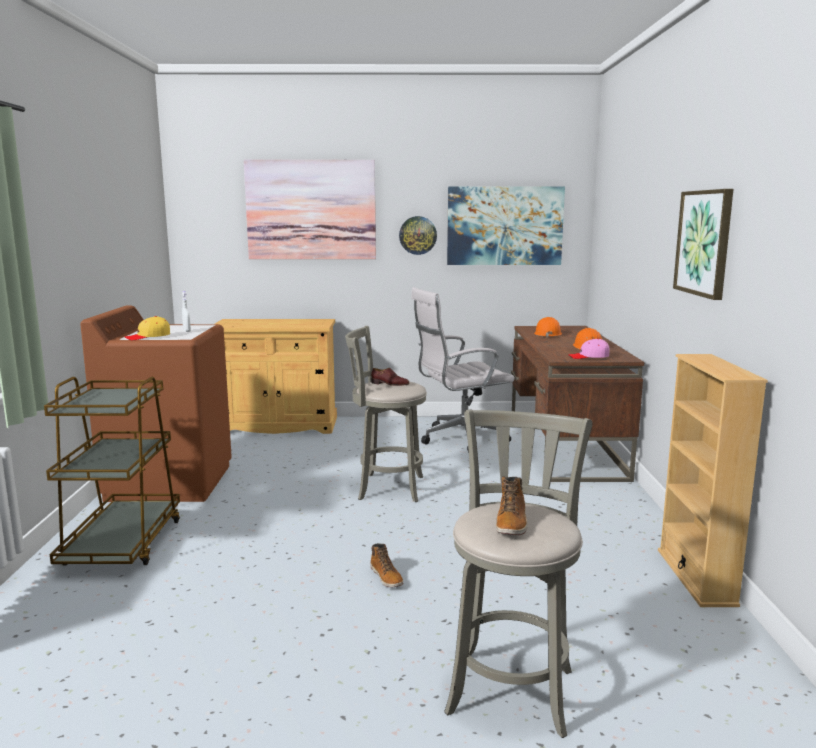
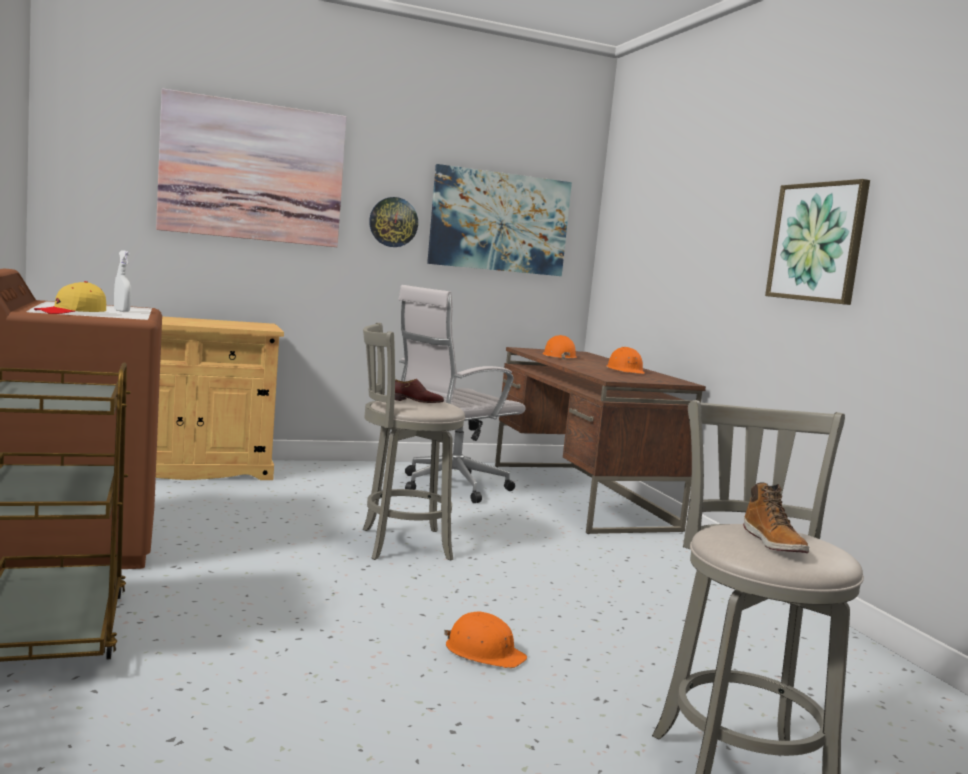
camera: 20 degrees left, 5 degrees down
(387, 577) = (484, 652): boot -> orange hard hat
(589, 357) = (641, 378): pink cap -> none
(696, 577) = (828, 628): beige bookcase -> none

